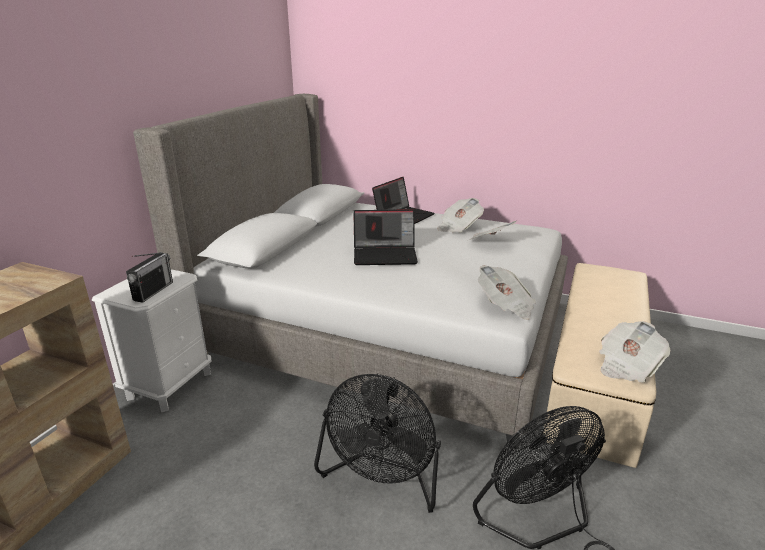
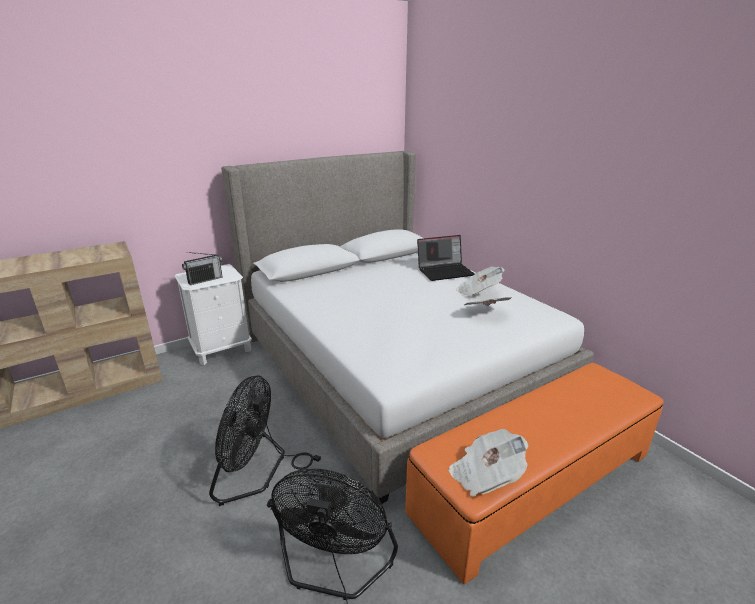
camera: 35 degrees right, 0 degrees up
(379, 474) = (263, 467): black fan -> black fan turned 45 degrees clockwise
(386, 255) = (379, 298): laptop -> none
(505, 306) = (406, 370): newspaper -> none
(594, 374) = (534, 481): beige bench -> orange bench

